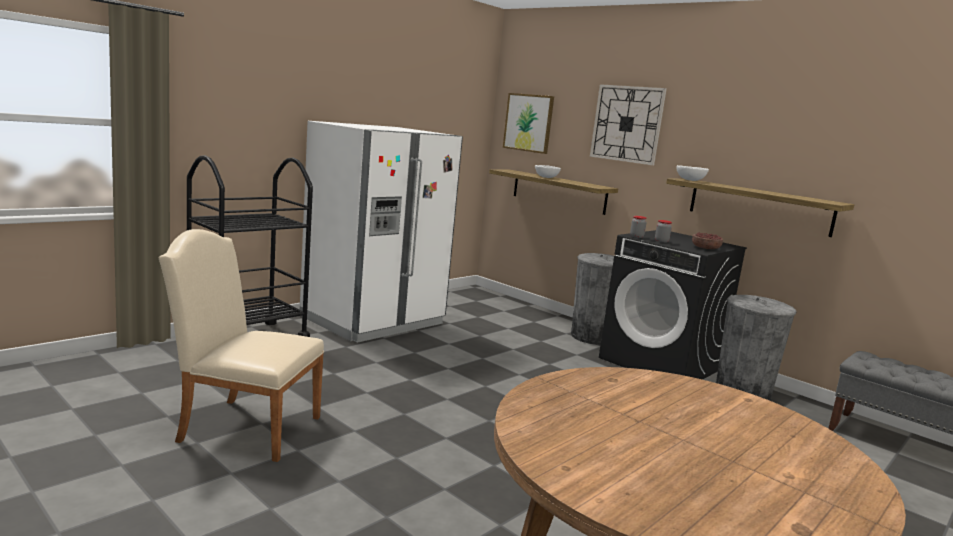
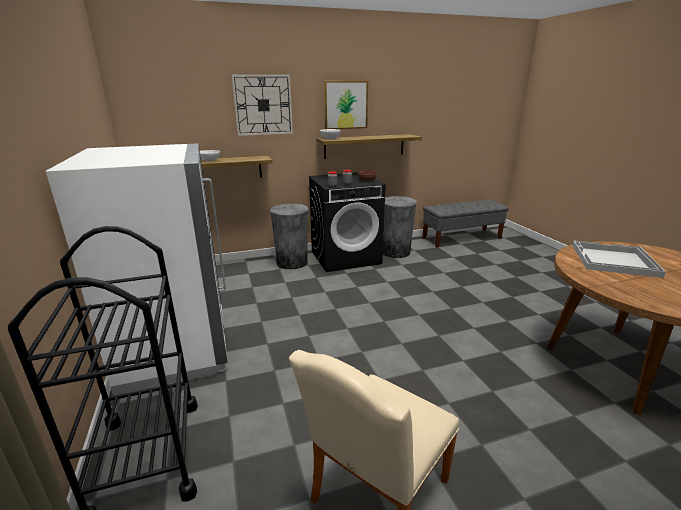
camera: 60 degrees left, 10 degrees up
(528, 123) = (161, 115): picture -> picture (345, 105)
(697, 410) = (613, 260): none -> white tray

